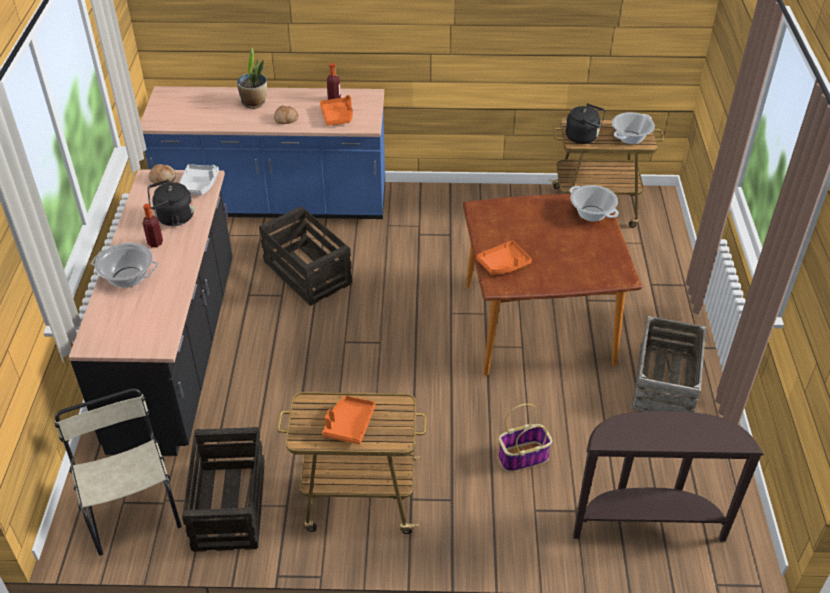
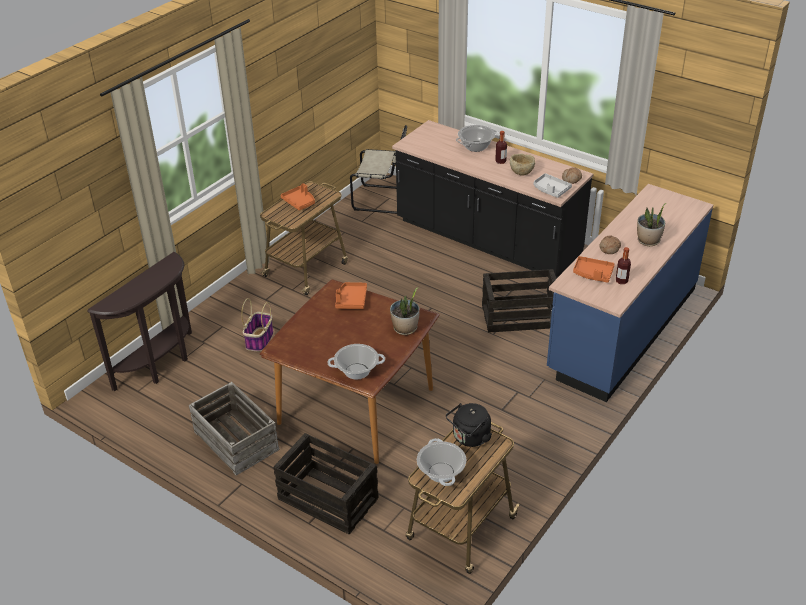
camera: 125 degrees right, 5 degrees down
(172, 218) = (521, 172): black kettle -> beige bowl
(230, 506) = (349, 227): crate -> crate (327, 499)
(506, 211) = (405, 329): none -> potted plant

